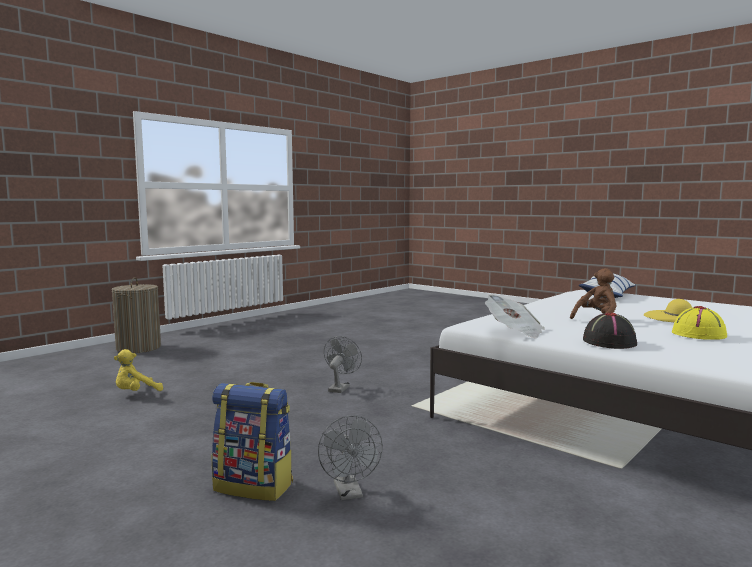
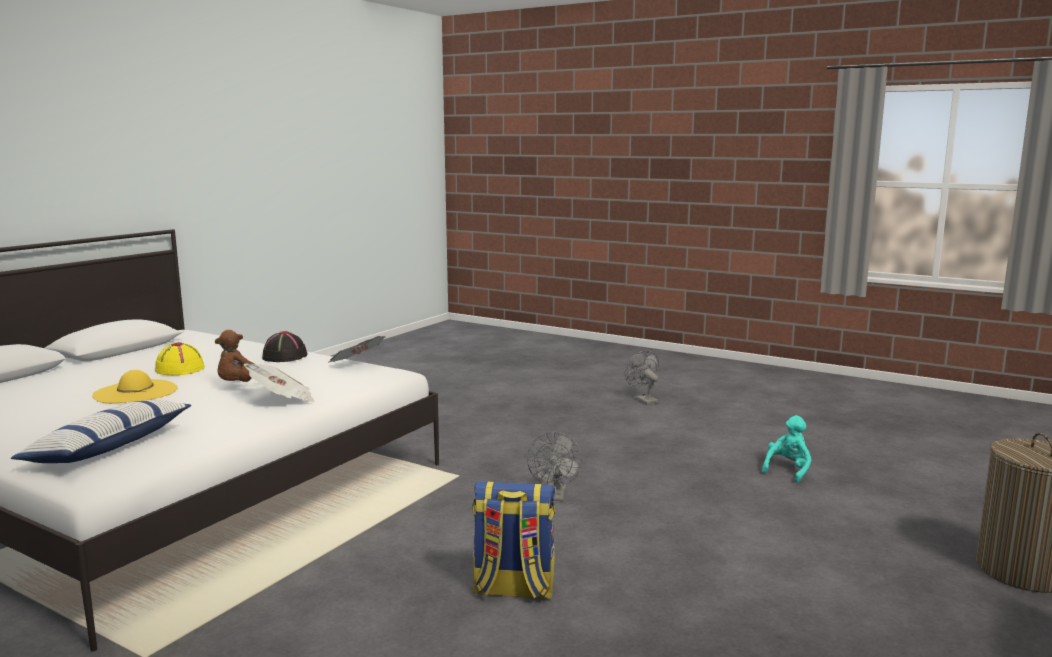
camera: 170 degrees right, 5 degrees up
(136, 393) = (788, 470): yellow plush toy -> turquoise plush toy
(254, 486) = (556, 409): backpack -> backpack (513, 589)
(350, 493) = (493, 410): grey fan -> grey fan (643, 400)
(544, 310) = (282, 400): none -> newspaper

